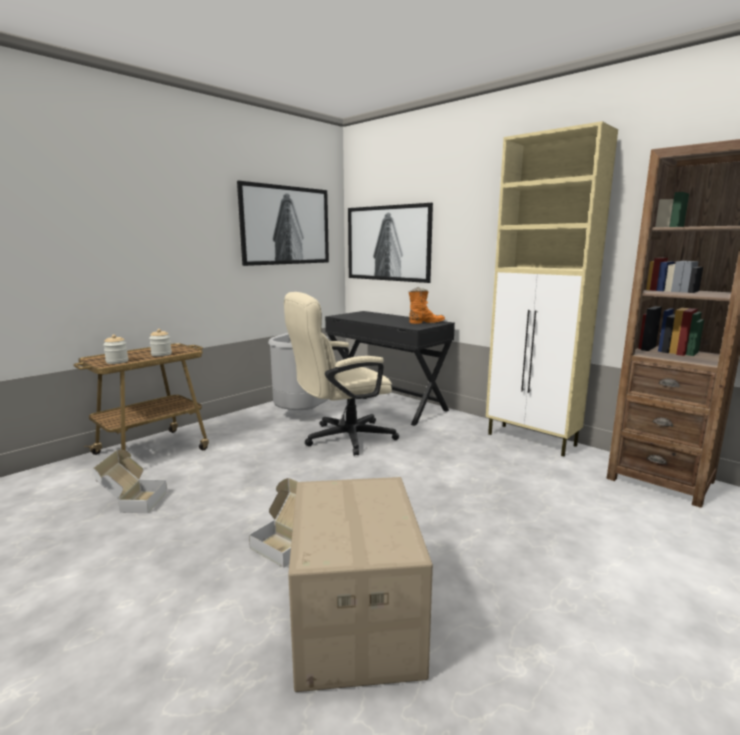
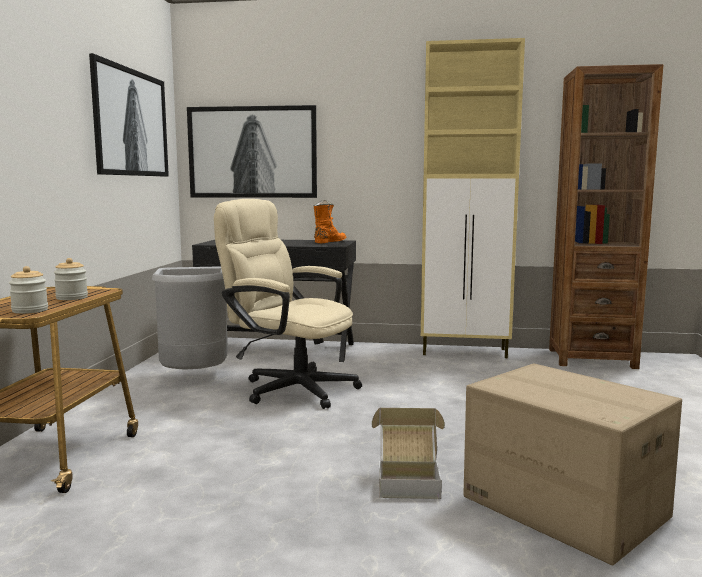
camera: 35 degrees left, 5 degrees down
(133, 501) = (143, 509): cardboard box -> none
(341, 439) = (290, 388): beige office chair -> beige office chair turned 90 degrees clockwise

